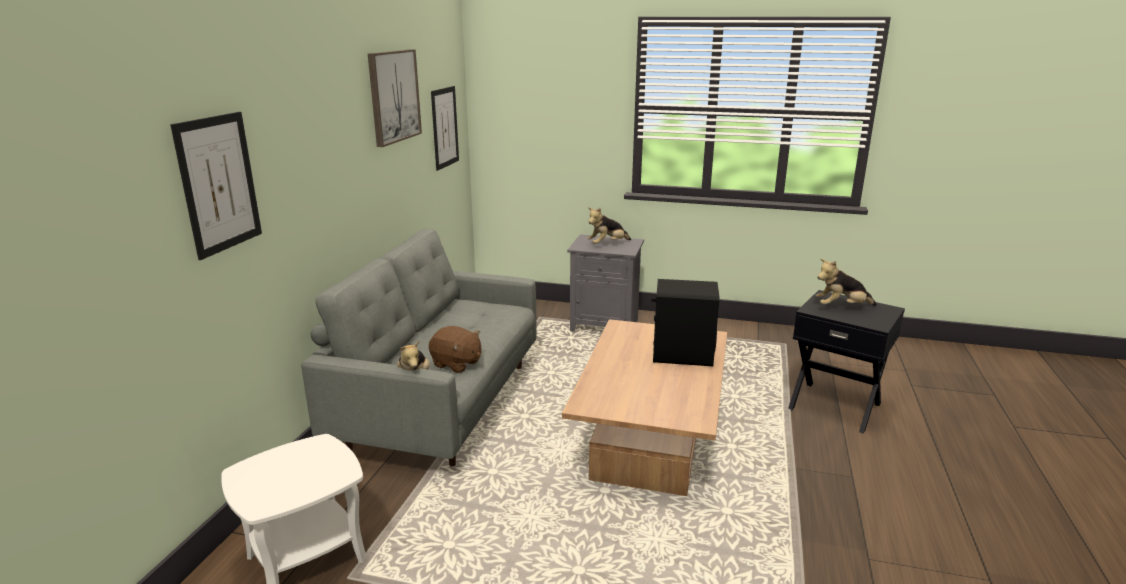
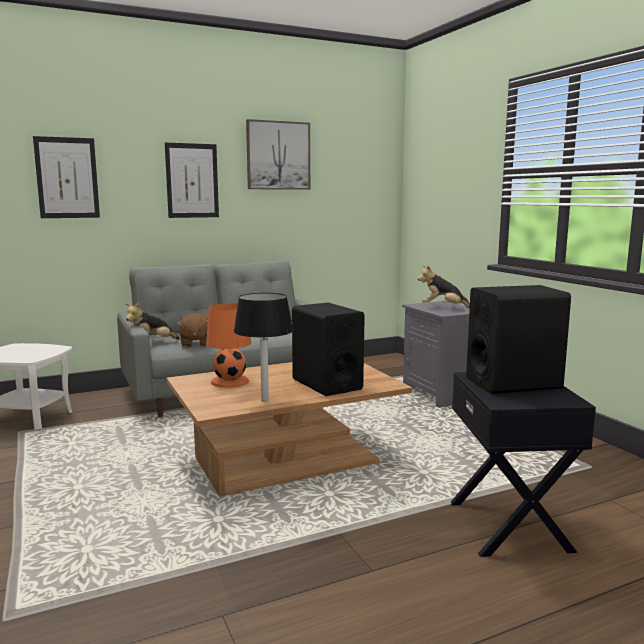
camera: 50 degrees right, 10 degrees down
(444, 127) = (356, 193): picture -> picture (192, 181)
(620, 388) = (230, 381): none -> orange table lamp
(694, 391) = (264, 400): none -> black table lamp
(841, 307) = (513, 383): plush toy -> black speaker

